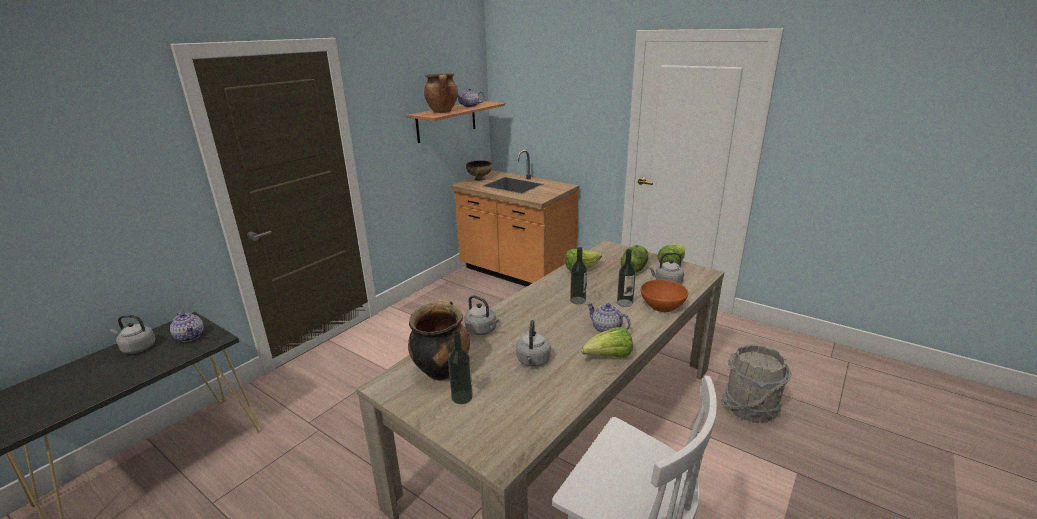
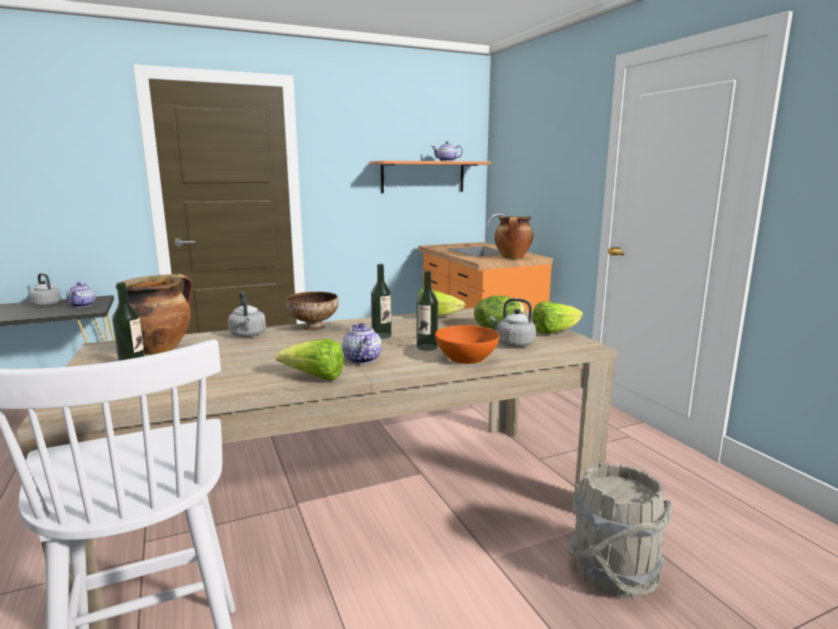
camera: 30 degrees right, 10 degrees down
(443, 112) = (406, 160): cooking pot -> cooking pot (513, 258)
(479, 179) = (455, 245): bowl -> bowl (313, 327)
(533, 361) = (241, 362): grey kettle -> none

